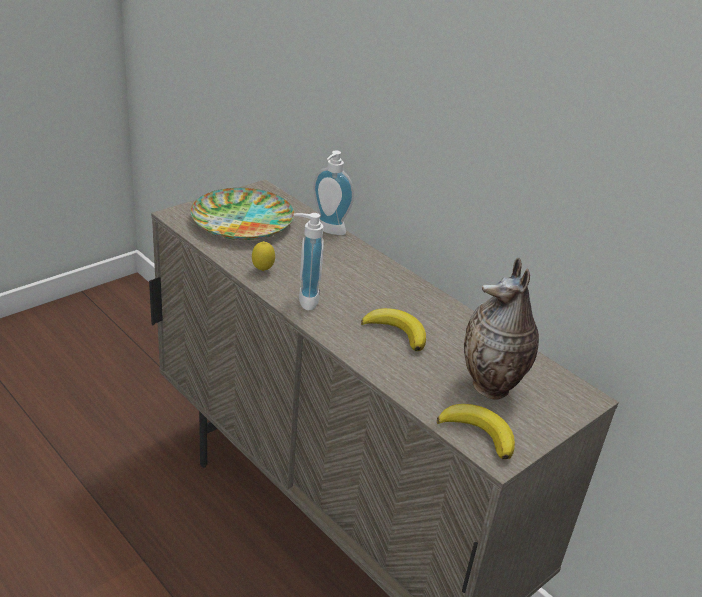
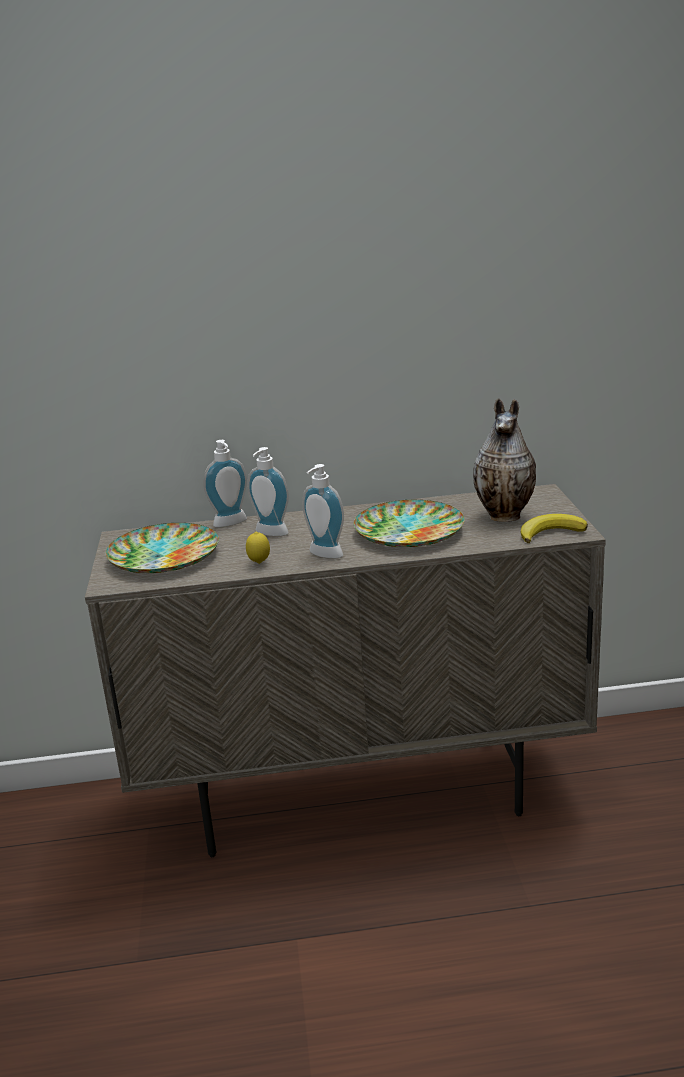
camera: 50 degrees left, 10 degrees down
(324, 256) = (269, 534): none -> soap dispenser
(396, 332) = (408, 531): banana -> plate

